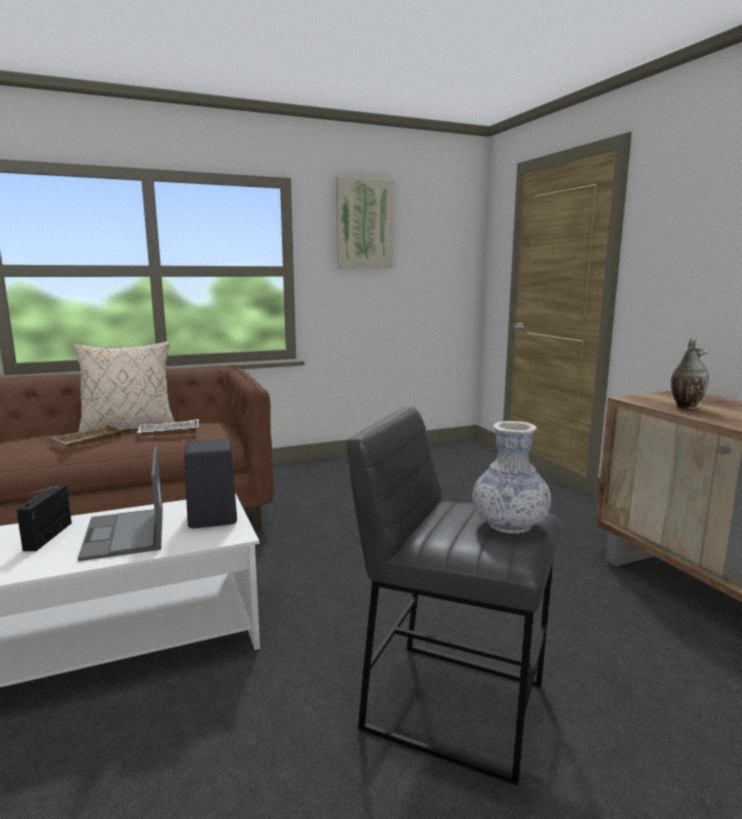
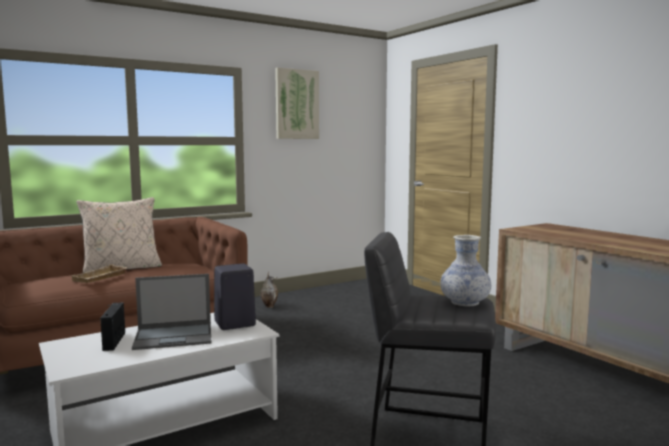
camera: 10 degrees left, 5 degrees down
(125, 534) = (175, 336): laptop -> laptop turned 75 degrees counterclockwise
(168, 433) = (163, 270): white tray -> none
(685, 406) = (551, 232): vase -> vase (269, 306)

